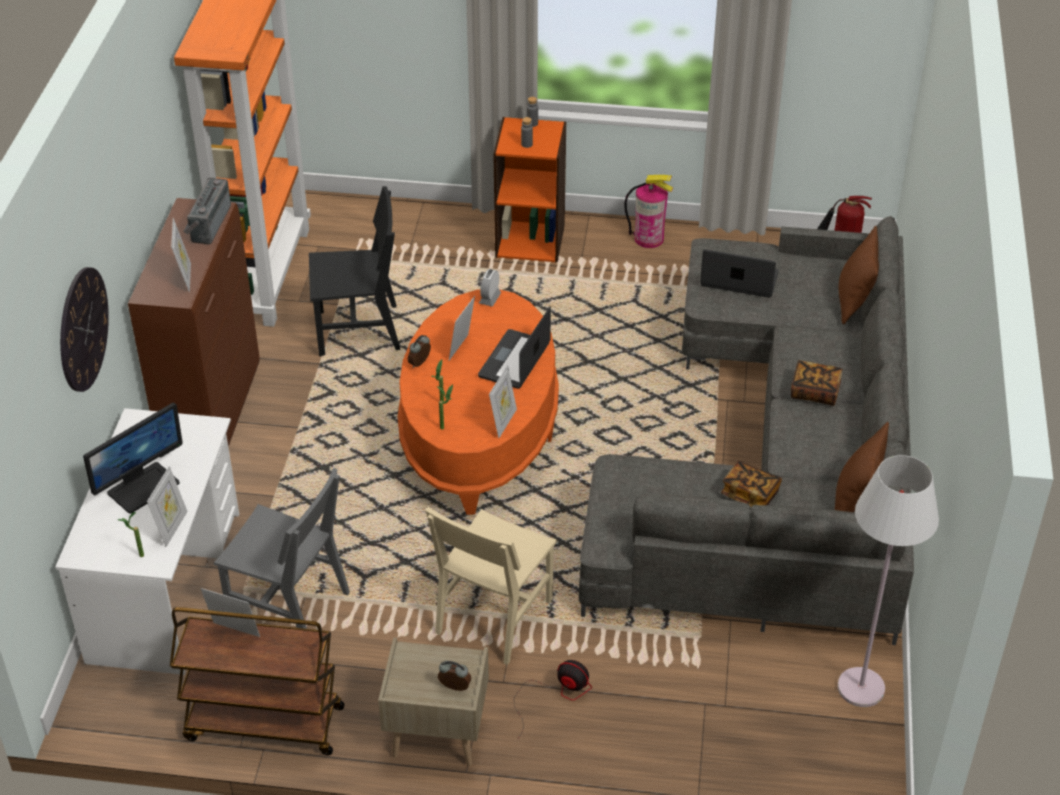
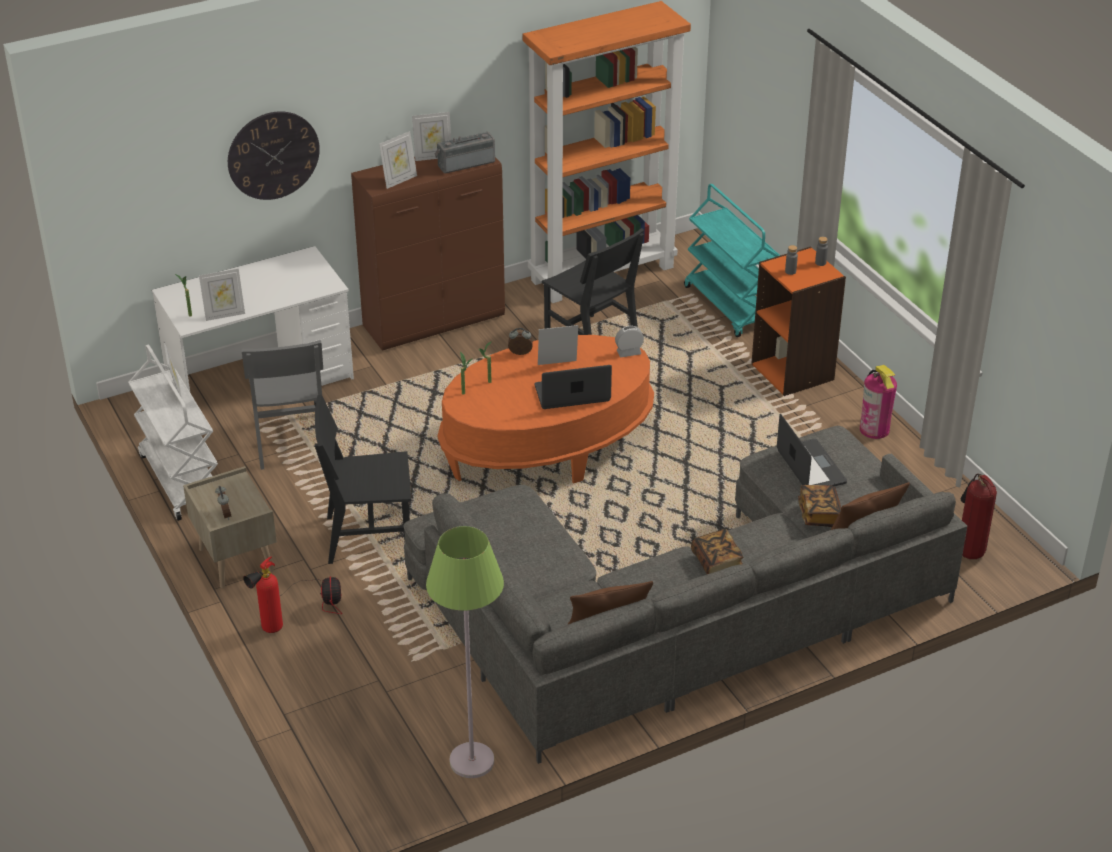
camera: 55 degrees right, 5 degrees down
(143, 487) = (250, 287): monitor -> none
(263, 724) = (180, 480): brown cart -> white cart
(403, 227) = (730, 307): none -> turquoise cart
(494, 616) = (368, 536): beige chair -> black chair
(503, 422) = (499, 418): picture frame -> picture frame (433, 157)
(567, 756) = (268, 630): none -> fire extinguisher
(750, 494) = (556, 575): book -> book (819, 514)
(861, 688) = (471, 761): white floor lamp -> green floor lamp

